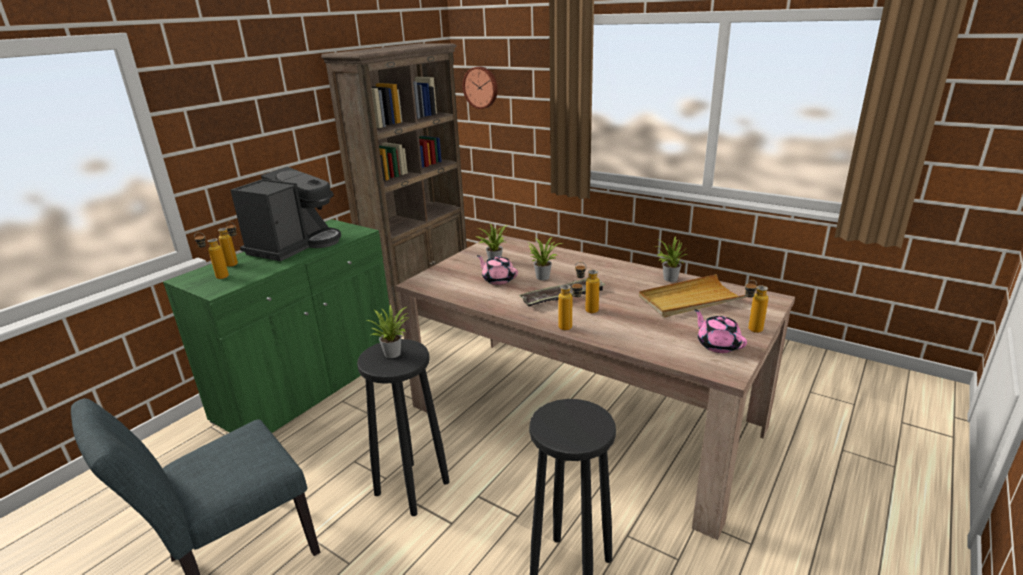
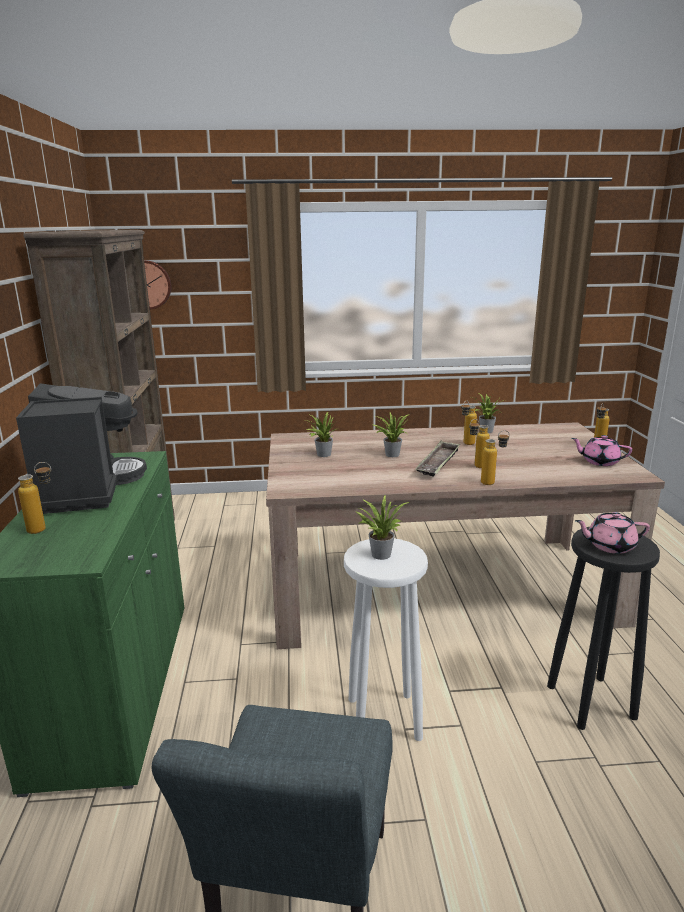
camera: 40 degrees left, 5 degrees down
(217, 277) = (47, 548): bottle -> bottle (466, 444)
(411, 487) = (382, 718): black stool -> white stool
(498, 279) = (358, 466): pink teapot -> pink teapot (609, 546)
(690, 299) = (527, 440): beige tray -> none

